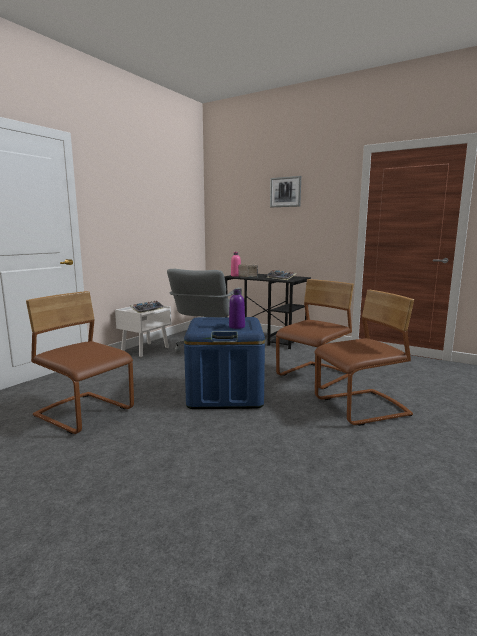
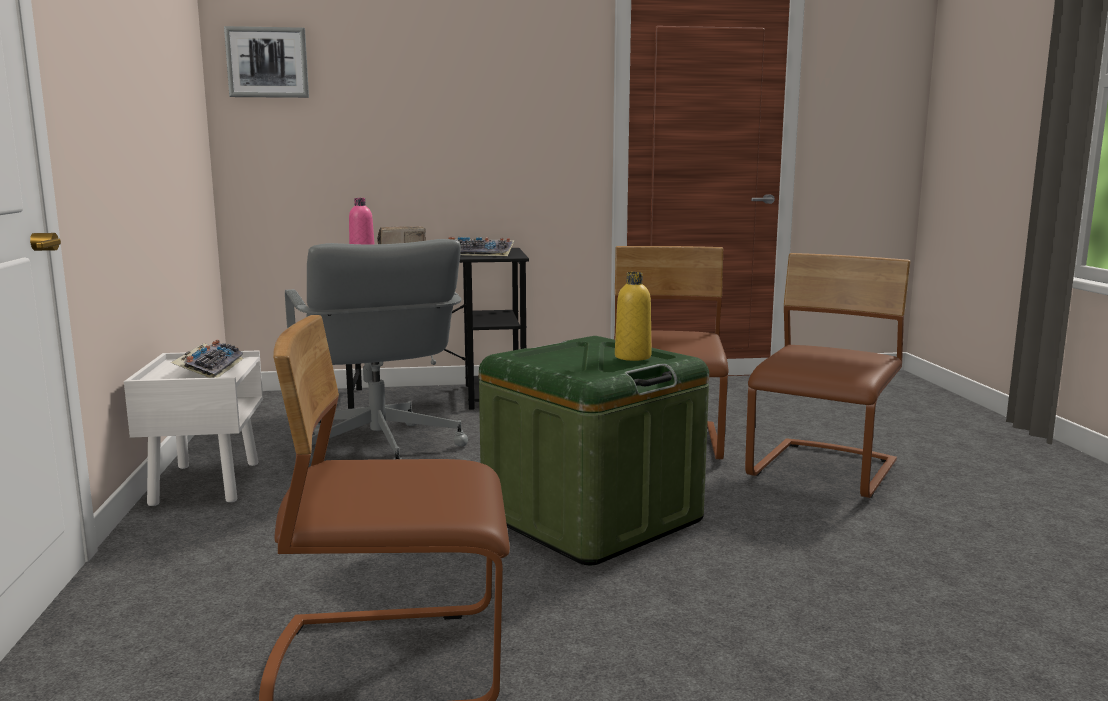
camera: 40 degrees left, 0 degrees up
(225, 394) = (591, 518): blue storage box -> green storage box
(237, 327) = (632, 357): purple bottle -> yellow bottle
(285, 192) = (446, 58): picture -> picture (267, 62)

